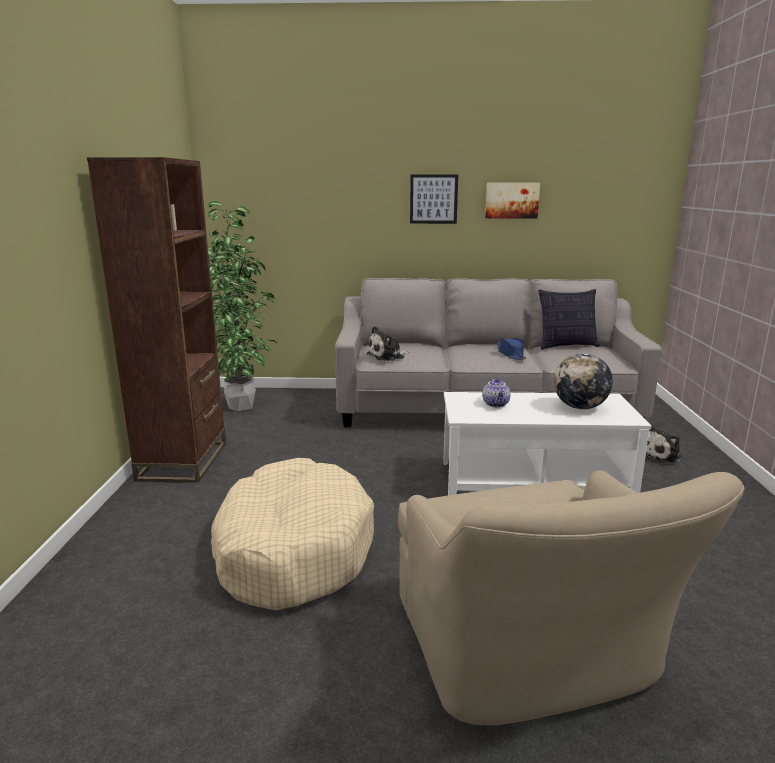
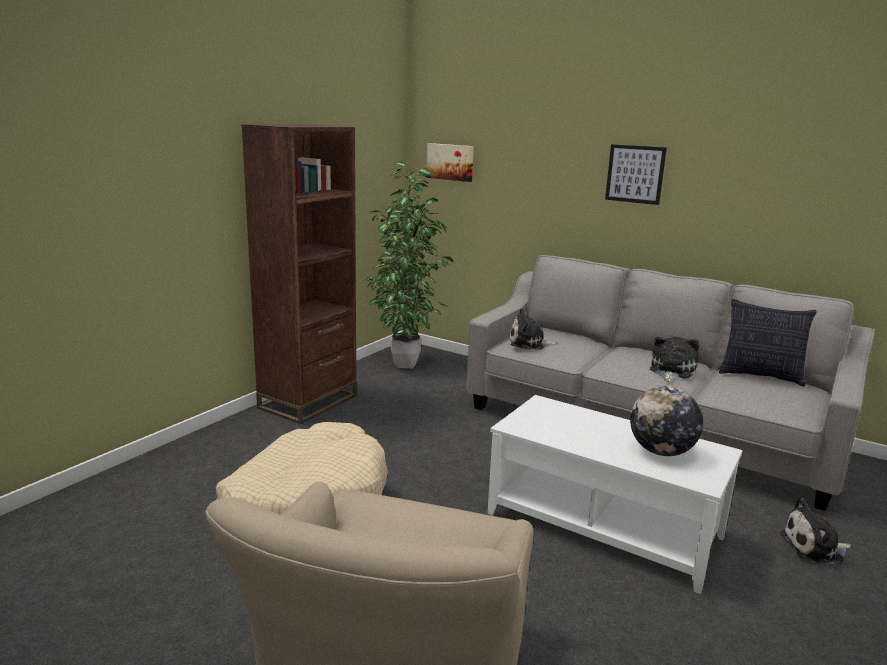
camera: 30 degrees right, 0 degrees up
(496, 404) = (569, 422): teapot -> none
(511, 200) = (730, 183): picture -> picture (450, 162)
(511, 354) = (671, 371): blue hat -> plush toy

